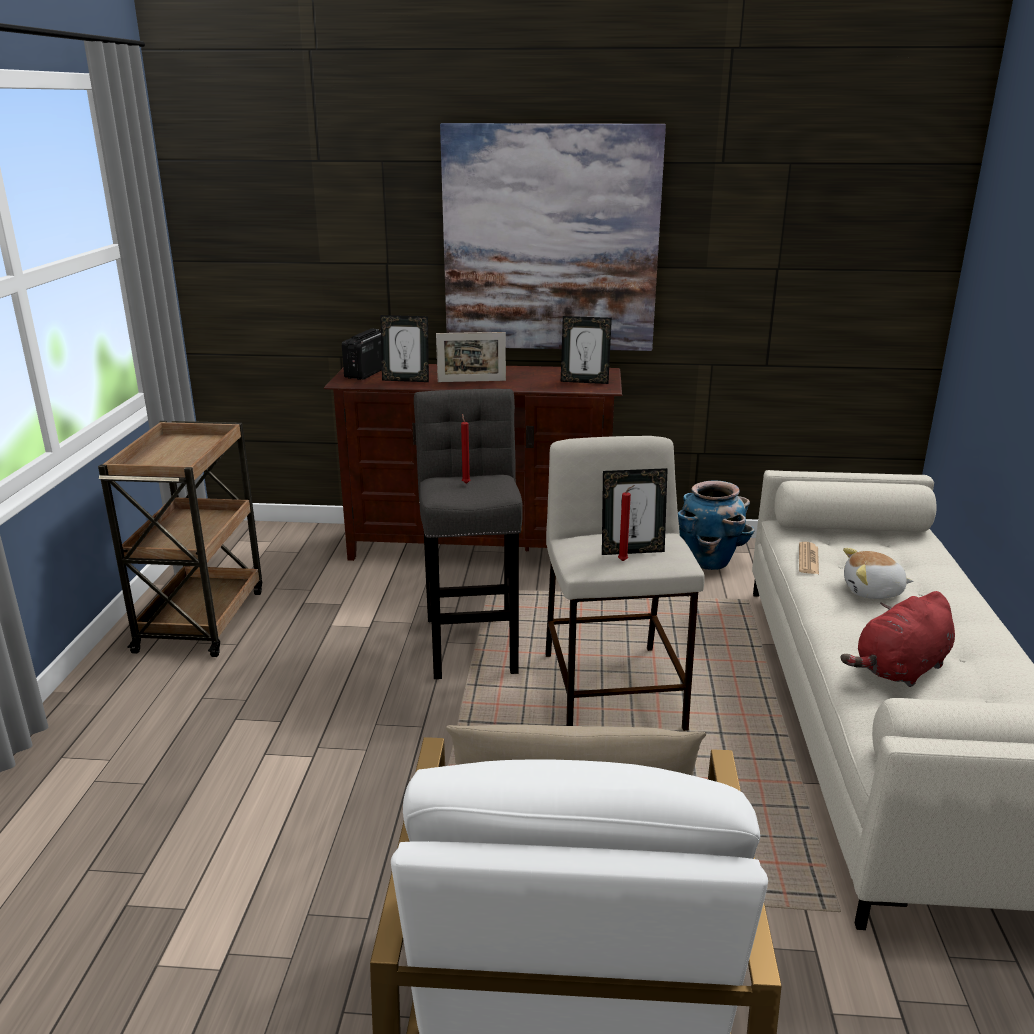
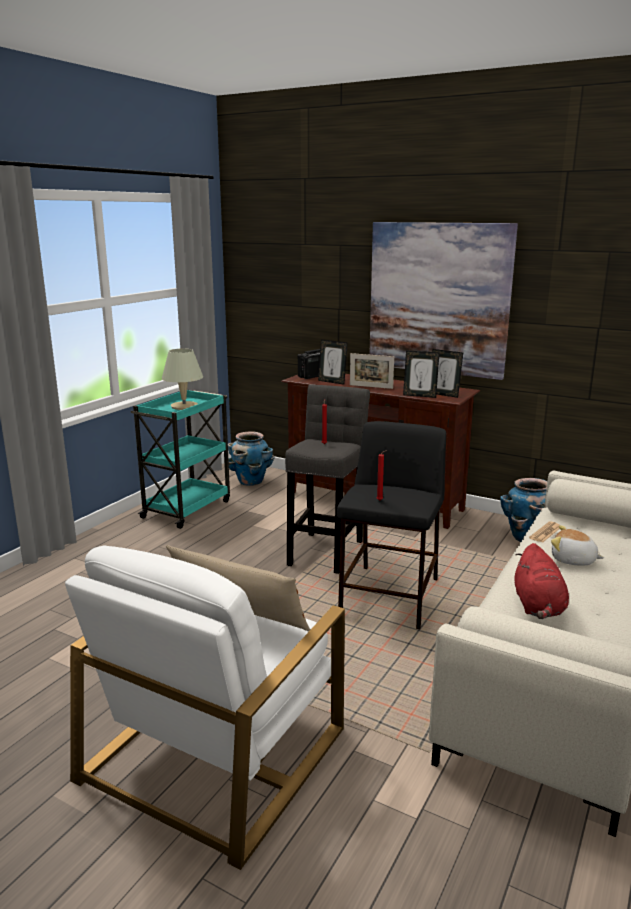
camera: 25 degrees right, 5 degrees down
(181, 452) = (184, 406): none -> beige table lamp
(202, 619) = (187, 508): brown cart -> turquoise cart
(272, 551) = (251, 481): none -> planter
(613, 692) = (390, 597): beige stool -> black stool
(632, 551) = (392, 496): picture frame -> picture frame (419, 395)
(899, 669) = (538, 606): red plush toy -> red plush toy turned 75 degrees counterclockwise

